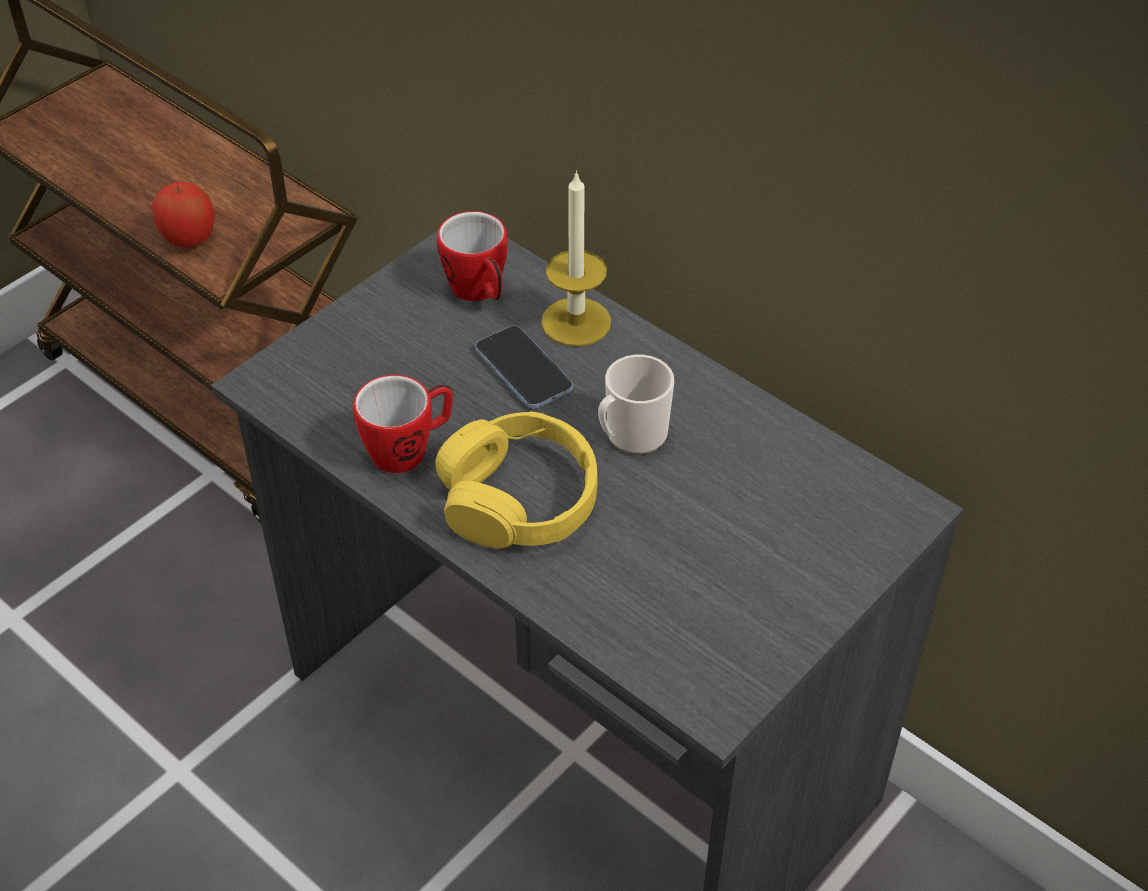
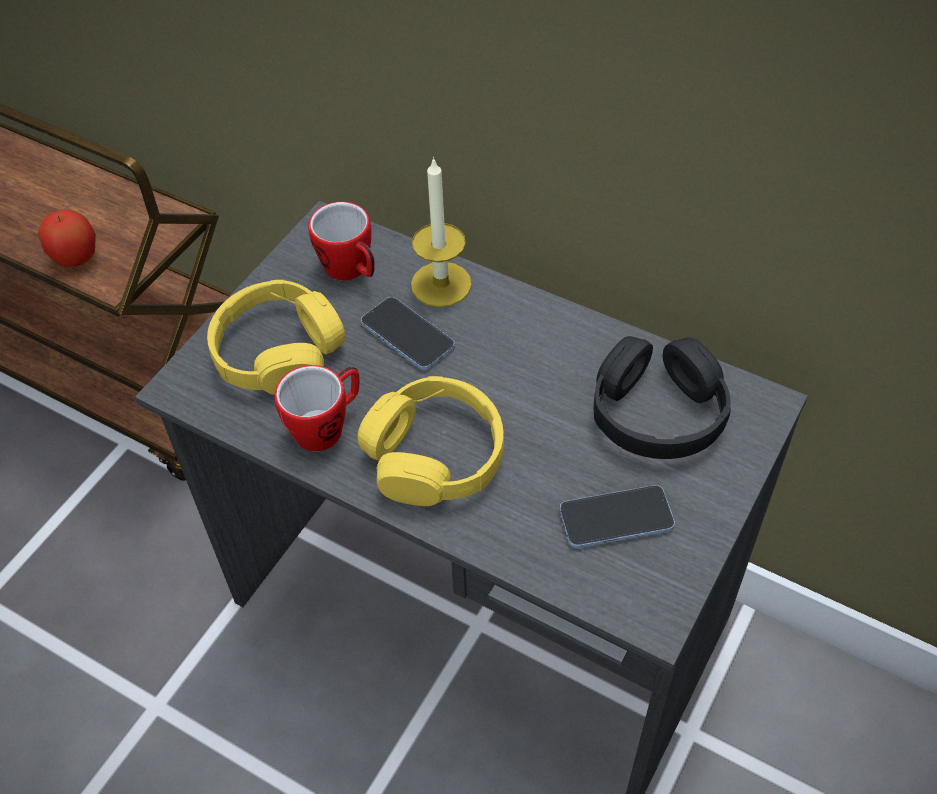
camera: 10 degrees left, 5 degrees up
(377, 364) = (279, 352): none -> yellow headphones
(631, 436) = (515, 380): mug -> none
(702, 599) = (616, 518): none -> phone
(783, 496) = (657, 412): none -> black headphones

